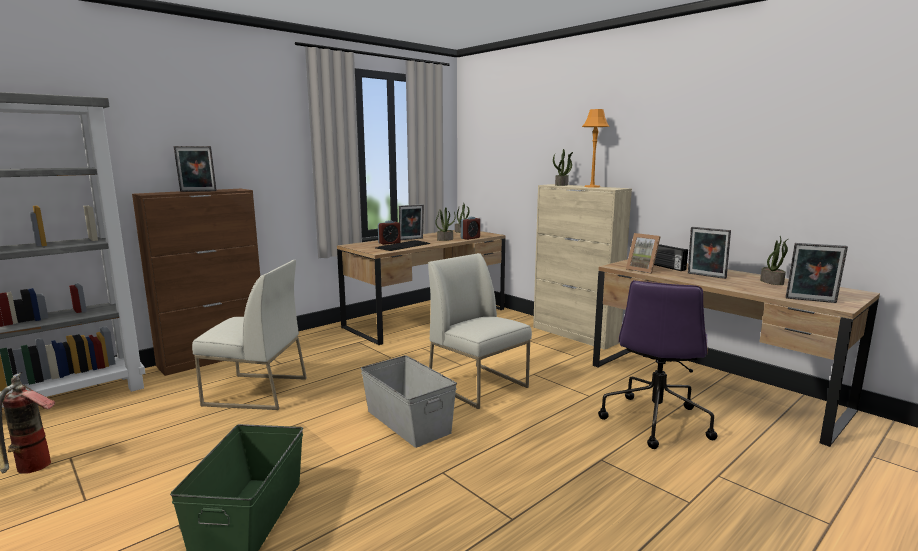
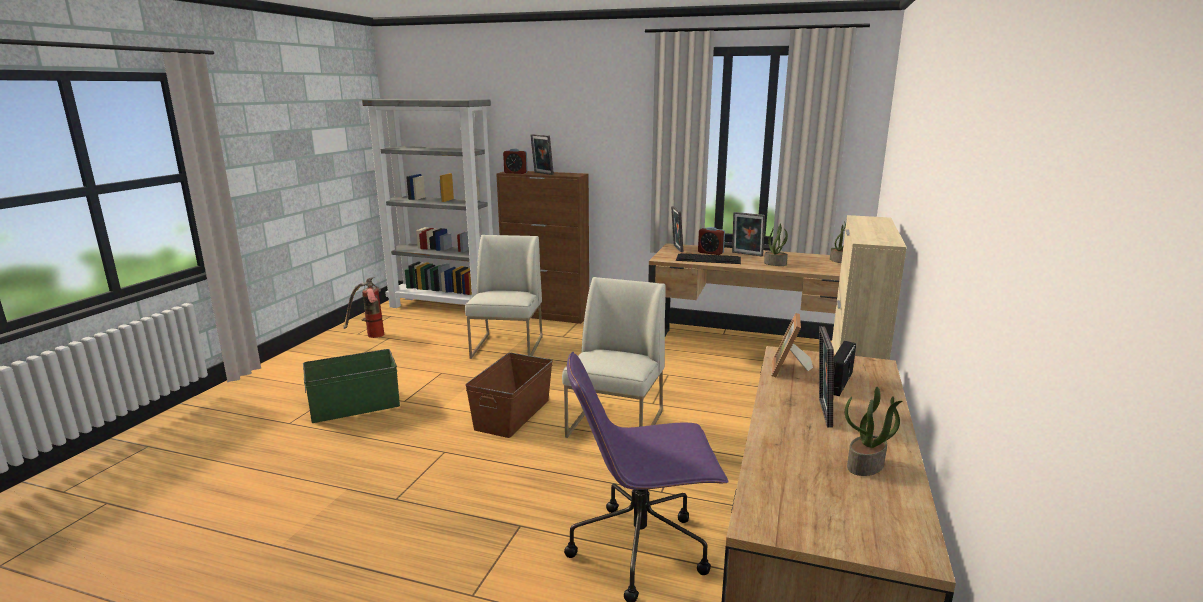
camera: 60 degrees right, 5 degrees up
(255, 392) = (508, 347): white chair -> white chair turned 150 degrees counterclockwise
(408, 421) = (513, 414): grey storage box -> brown storage box
(470, 238) = (807, 270): alarm clock -> alarm clock (515, 173)
(561, 185) = (872, 221): potted plant -> none
(592, 186) = (877, 232): orange table lamp -> none
(811, 301) = (766, 499): picture frame -> picture frame (676, 248)

